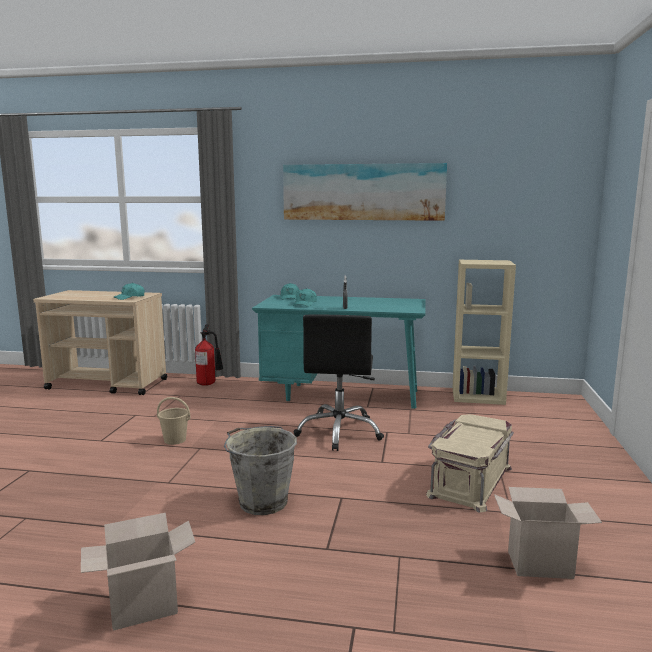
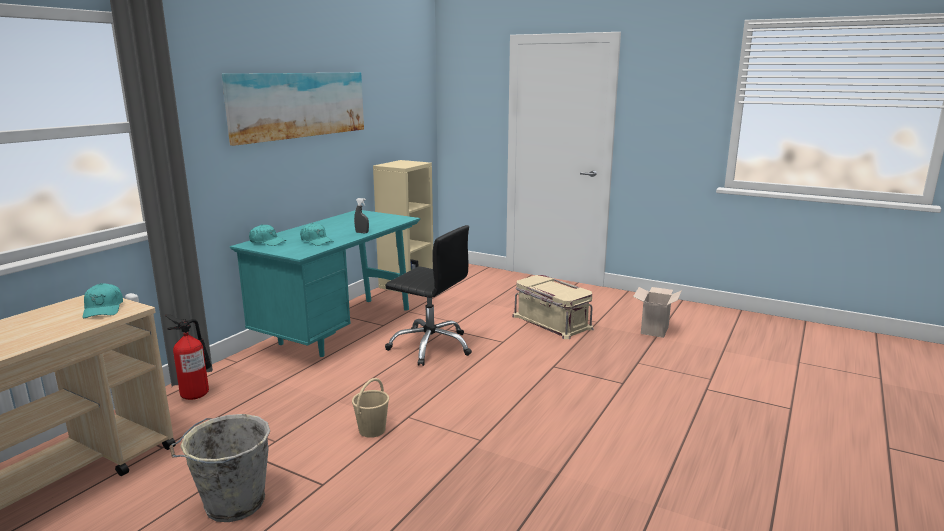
camera: 70 degrees left, 5 degrees up
(141, 609) = (685, 461): cardboard box -> none
(261, 501) = (544, 397): grey bucket -> grey bucket (232, 504)

